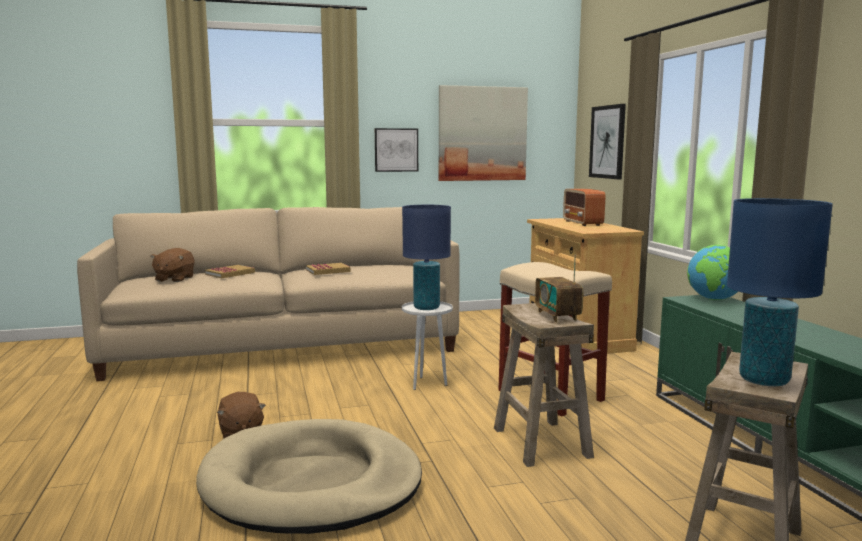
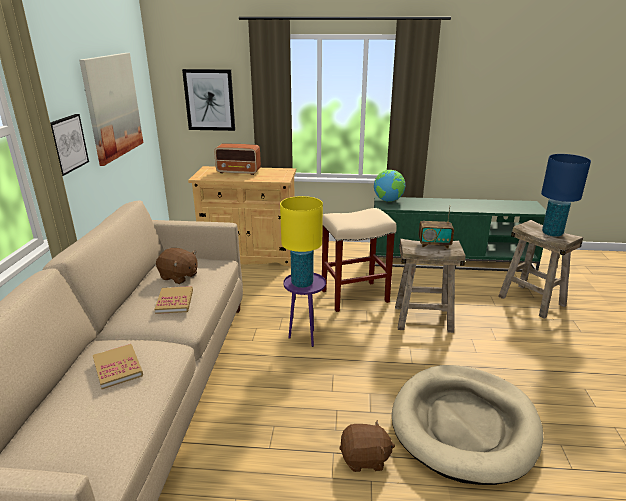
camera: 70 degrees left, 15 degrees up
(174, 279) = (83, 422): brown plush toy -> brown plush toy (179, 277)
(426, 308) = (302, 283): blue table lamp -> yellow table lamp
(427, 384) = (305, 338): white side table -> purple side table

